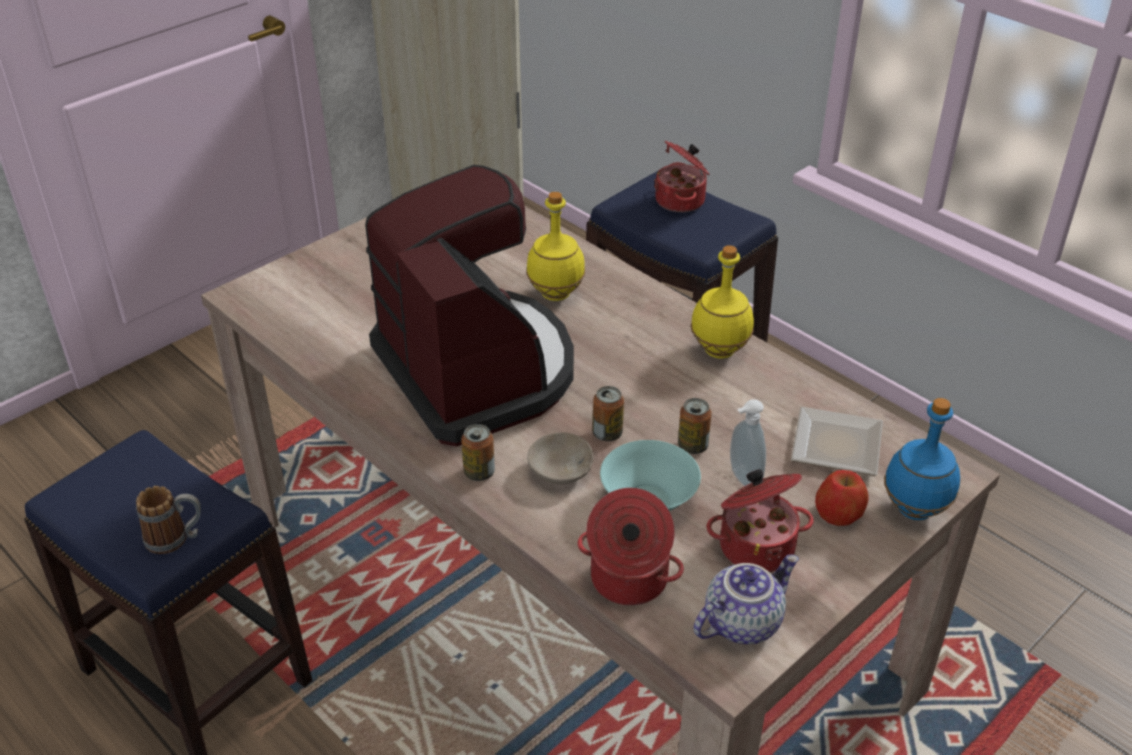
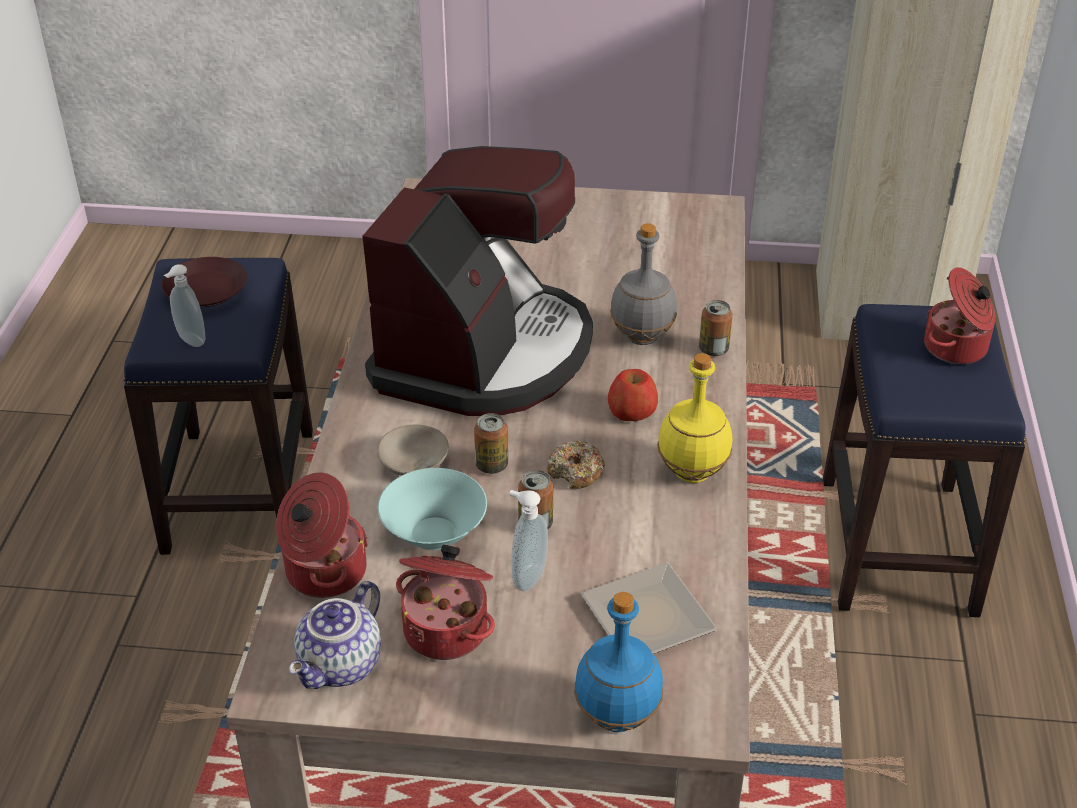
camera: 50 degrees right, 0 degrees up
(120, 493) = (206, 290): none -> brown plate
(176, 539) = (189, 341): mug -> soap dispenser
(479, 472) = (363, 422): can -> can (713, 349)
(556, 294) = (643, 337): yellow bottle -> grey bottle
(660, 399) = (575, 472): none -> donut
(741, 622) = (342, 666): teapot -> teapot turned 105 degrees clockwise
(839, 513) = (551, 664): apple -> apple (631, 412)

